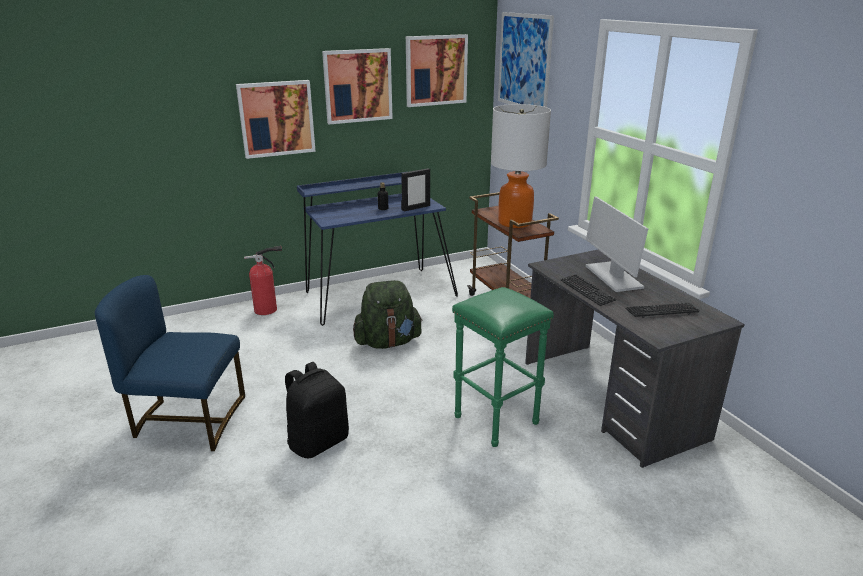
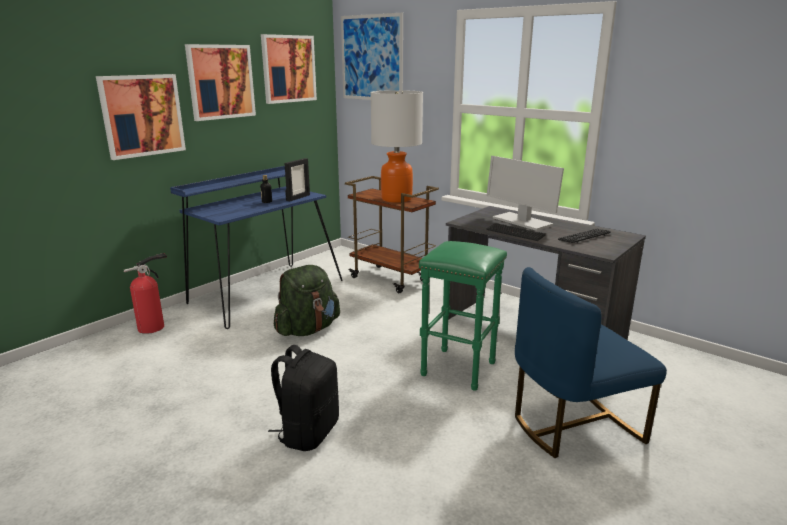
camera: 25 degrees left, 5 degrees down
(188, 420) = (137, 454): blue chair -> blue chair (573, 425)

